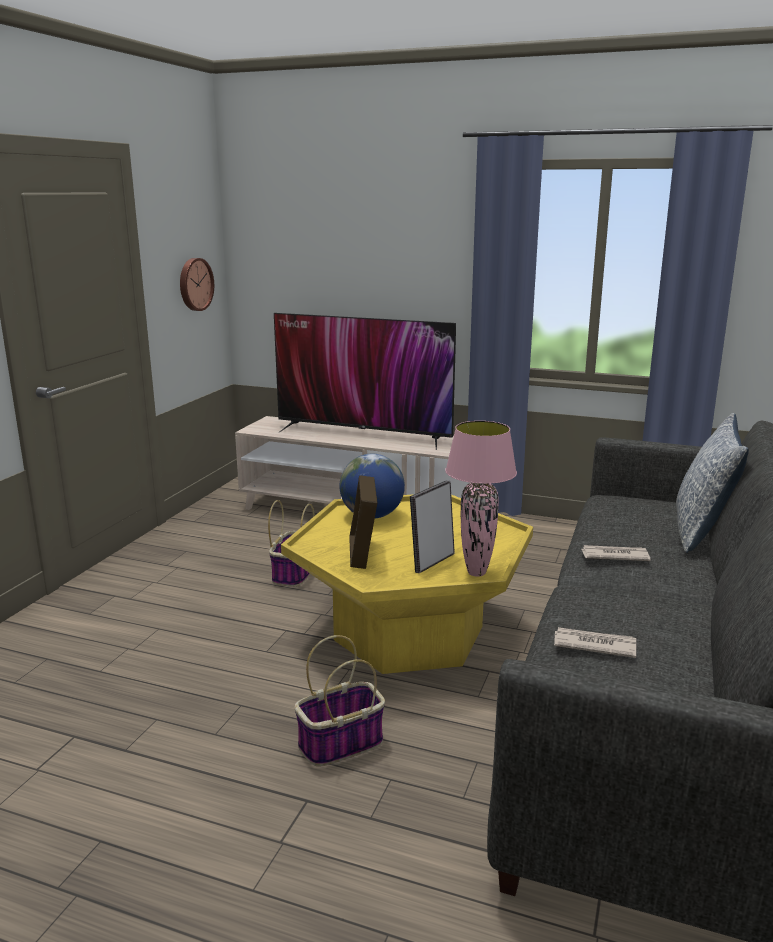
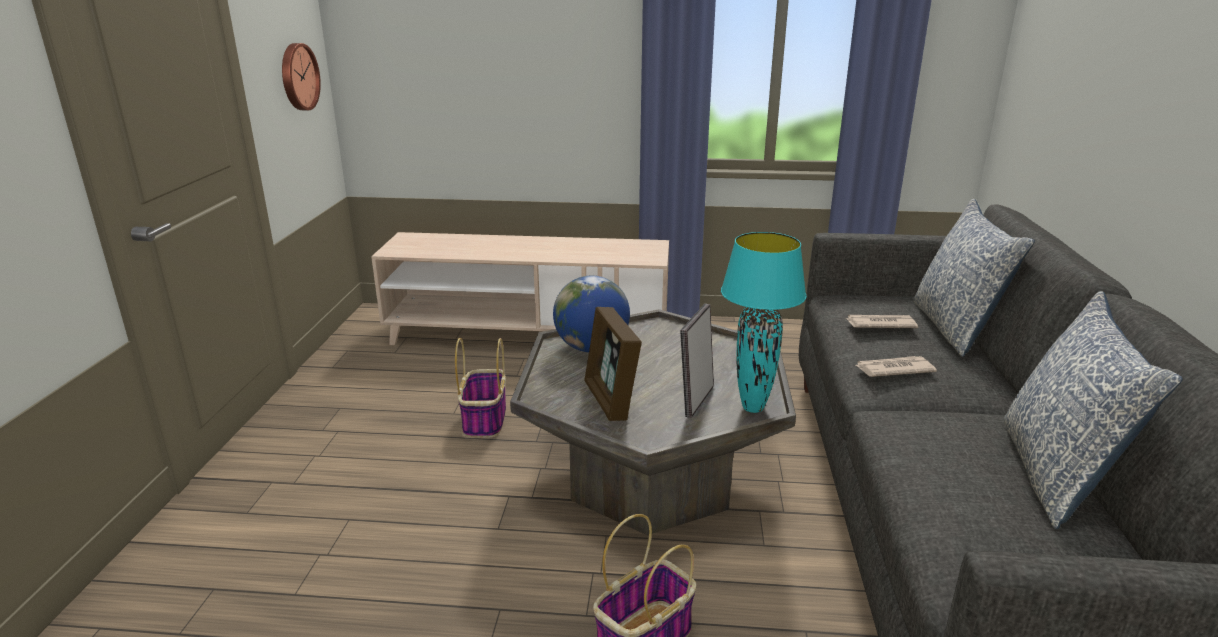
camera: 15 degrees left, 5 degrees up
(364, 434) = (526, 245): television -> none
(410, 633) = (652, 477): yellow coffee table -> grey coffee table
(476, 572) = (752, 408): pink table lamp -> turquoise table lamp
(593, 645) = (961, 491): newspaper -> newspaper (879, 324)
(692, 646) = (1056, 474): none -> pillow

